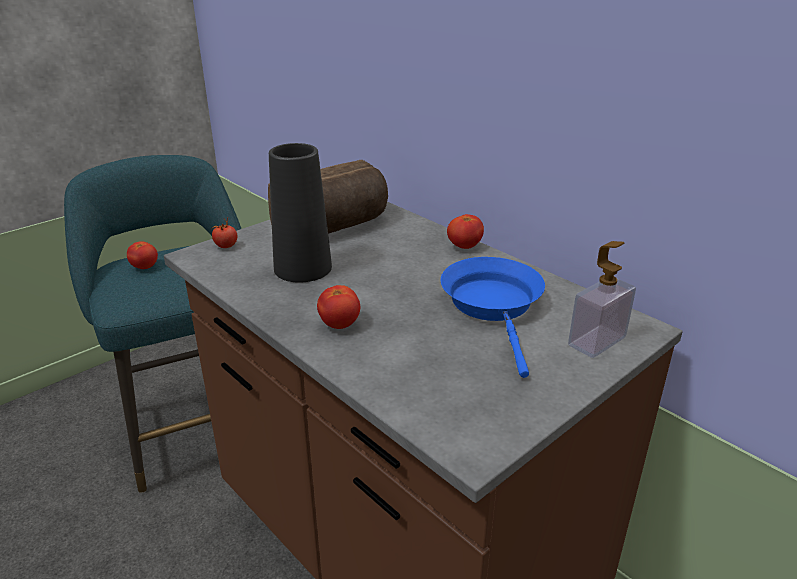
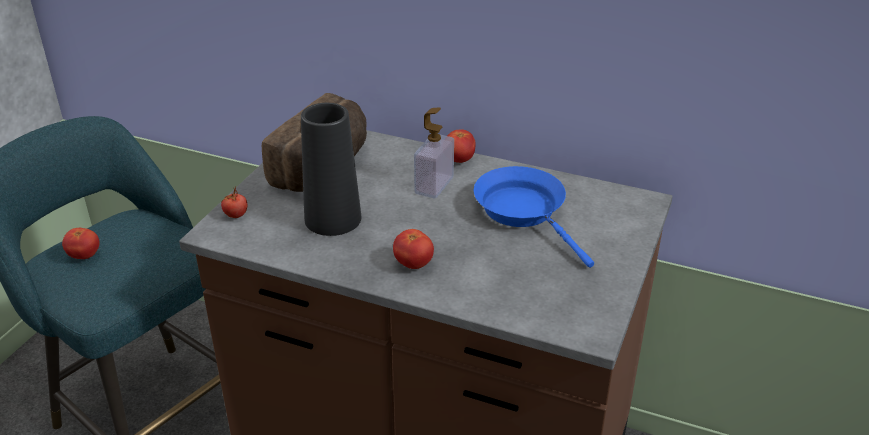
camera: 25 degrees left, 5 degrees up
(597, 341) = (620, 222): soap dispenser -> soap dispenser (434, 185)

